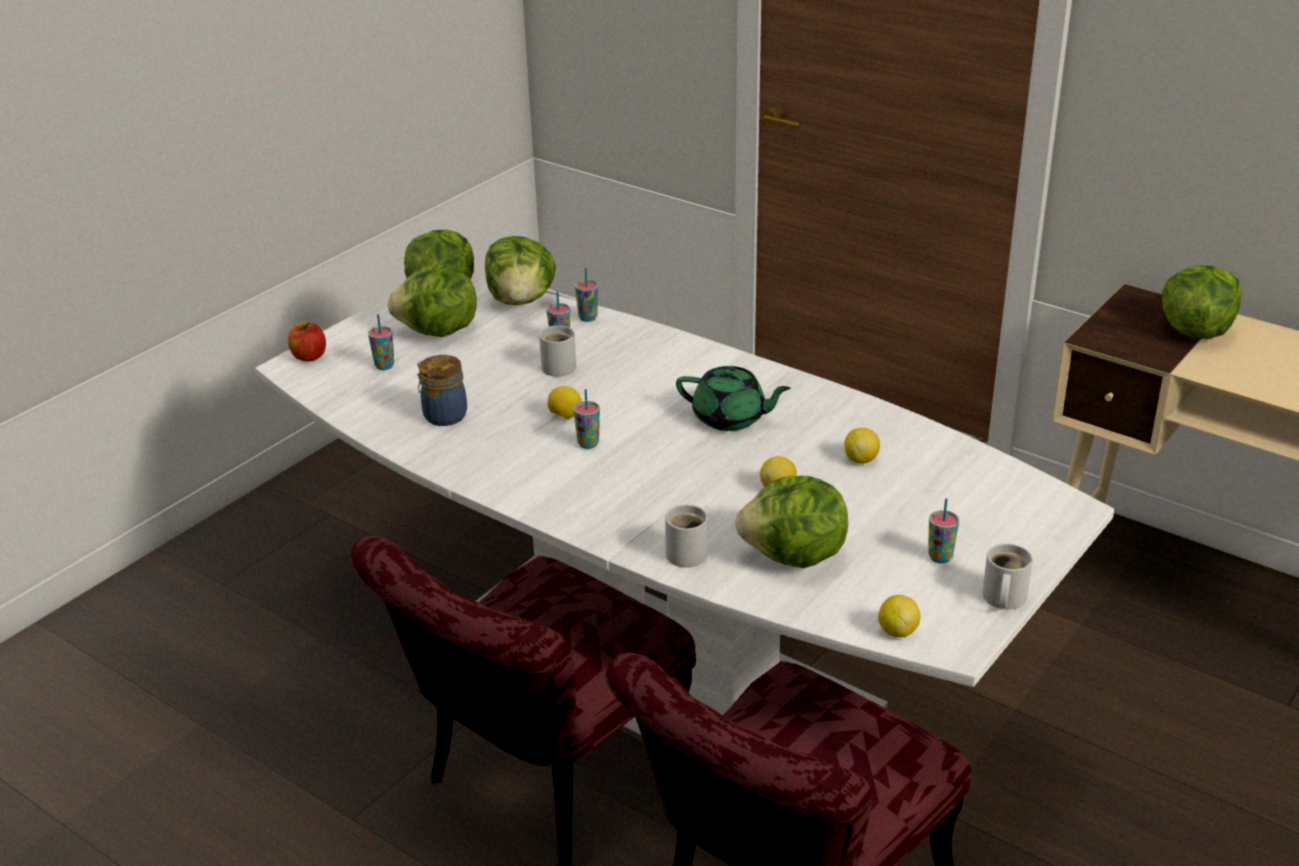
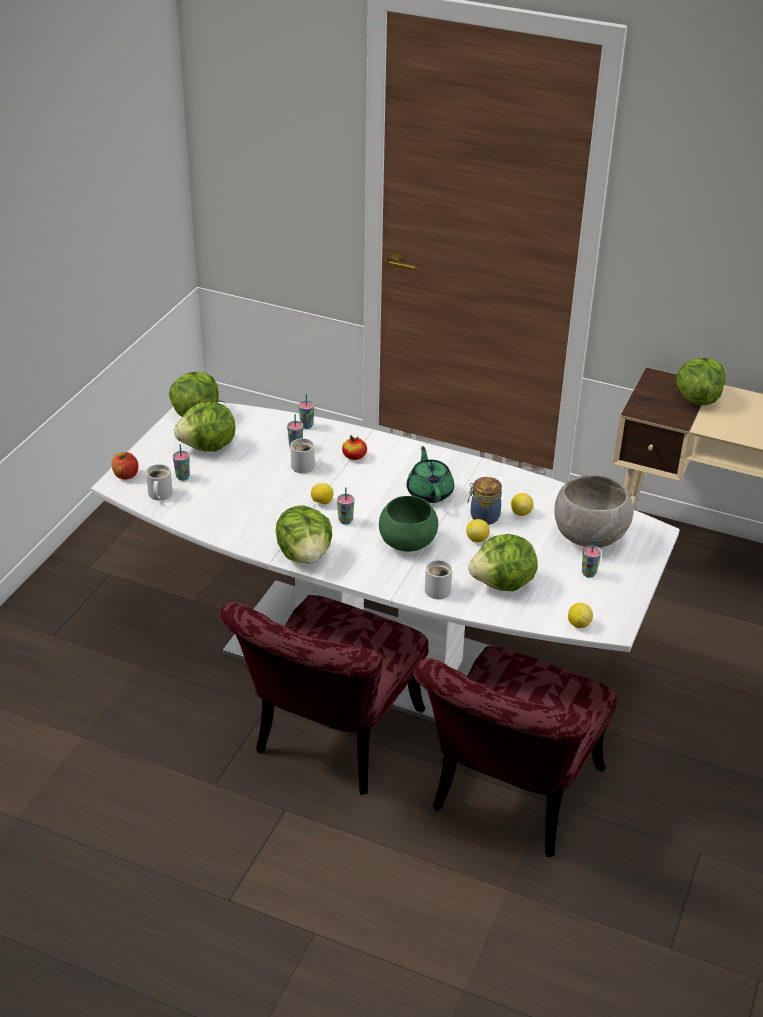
camera: 15 degrees left, 5 degrees up
(443, 415) = (240, 510): jar -> jar (483, 516)
(521, 300) = (255, 416): lettuce -> lettuce (305, 555)
(639, 361) = (354, 456): none -> apple
(667, 482) = (406, 542): none -> green bowl
(730, 418) = (429, 492): green teapot -> green teapot turned 105 degrees counterclockwise
(960, 504) = (590, 537): none -> grey bowl
(1002, 598) = (632, 595): white mug -> white mug (159, 494)

